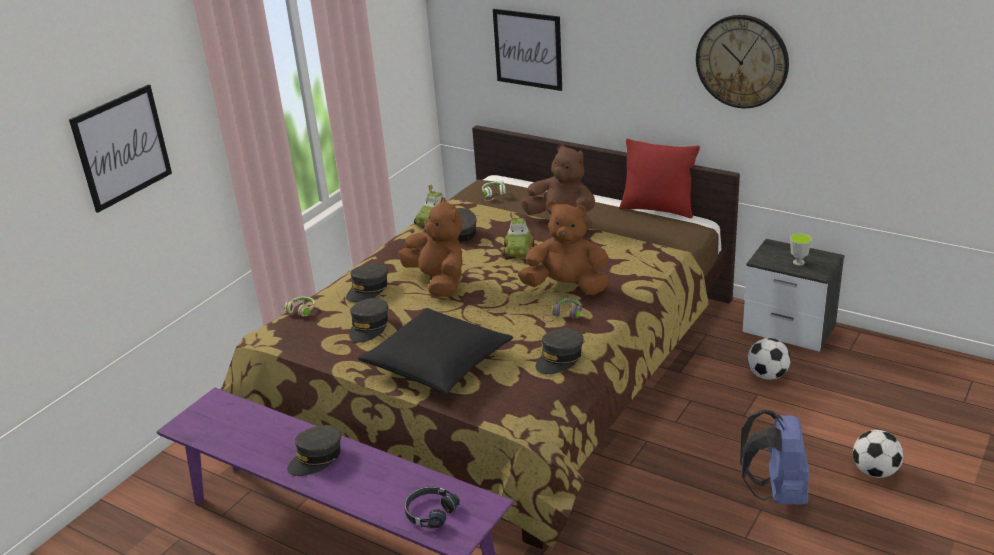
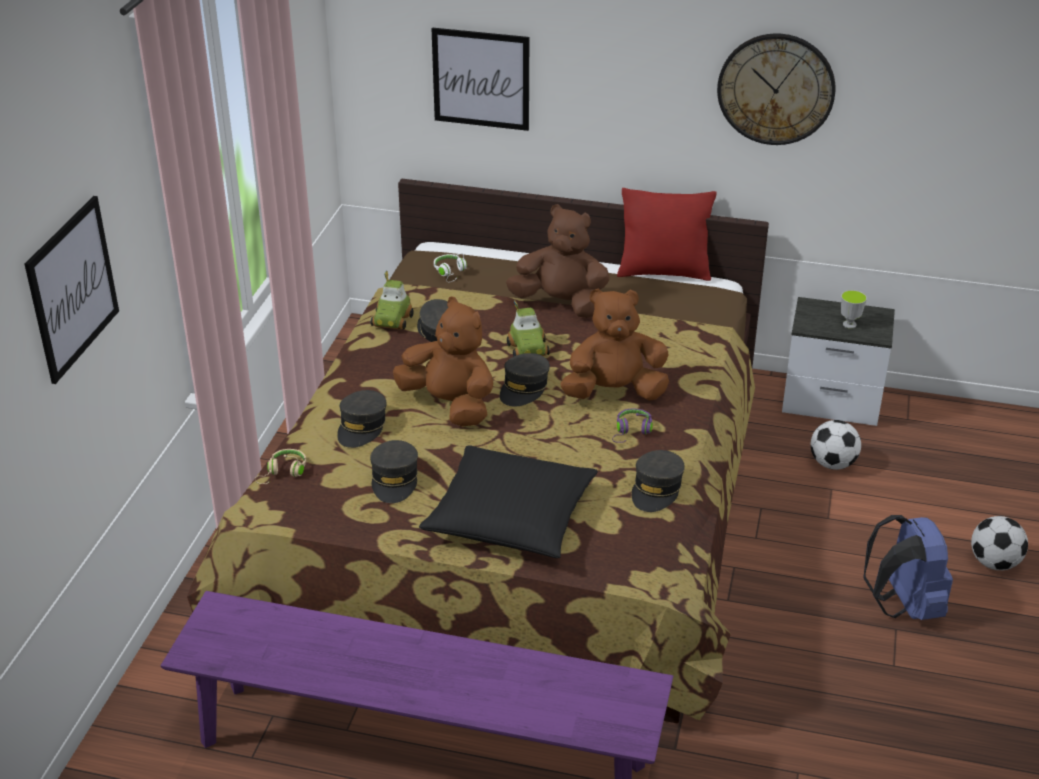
camera: 20 degrees left, 5 degrees up
(316, 458) = (402, 664): grey cap -> grey cap (524, 388)
(430, 512) = (583, 709): black headphones -> none

